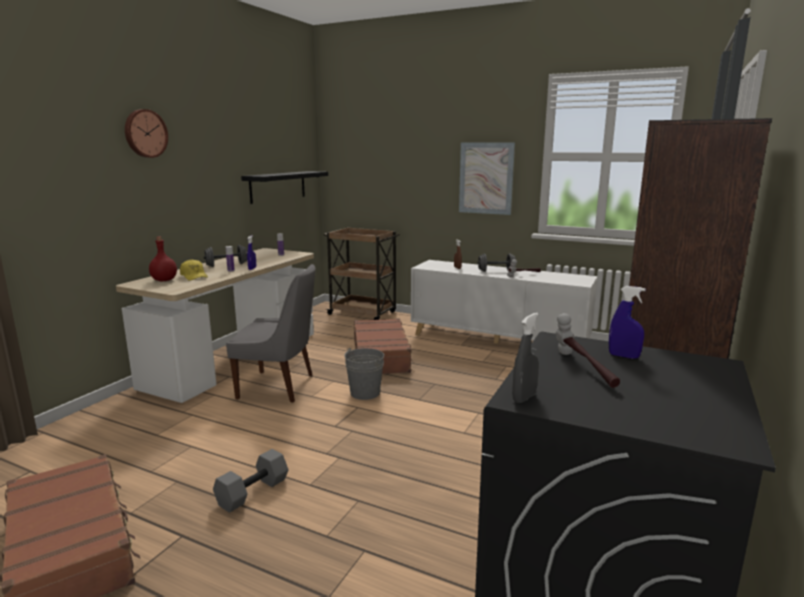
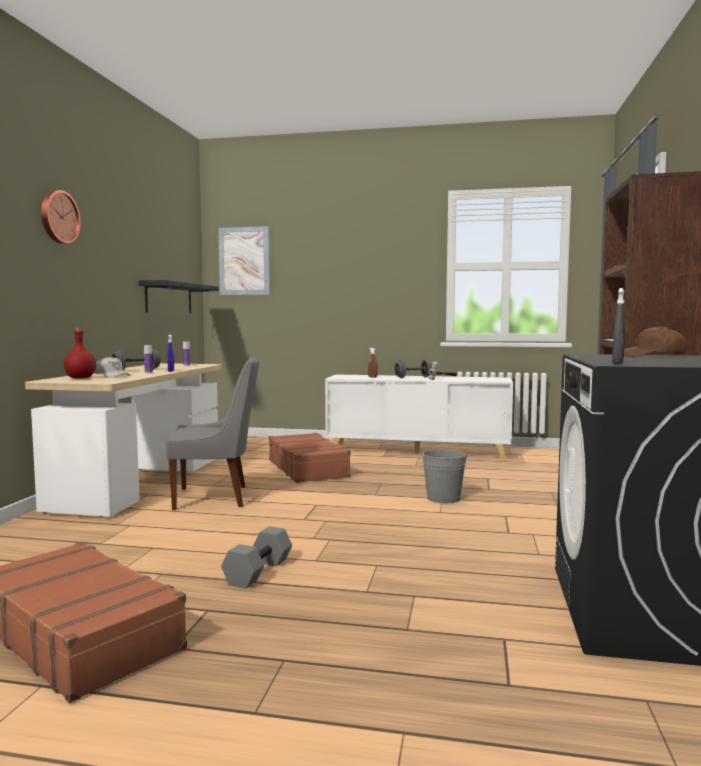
camera: 15 degrees left, 10 degrees down
(194, 276) = (112, 376): yellow cap -> white cap
(363, 313) = (259, 441): brown cart -> none
(365, 393) = (314, 494): grey bucket -> grey bucket (443, 498)
(486, 178) = (390, 290): picture -> picture (244, 261)
(583, 369) = (634, 358): hammer -> none
(623, 356) = (652, 356): blue spray bottle -> brown cap

